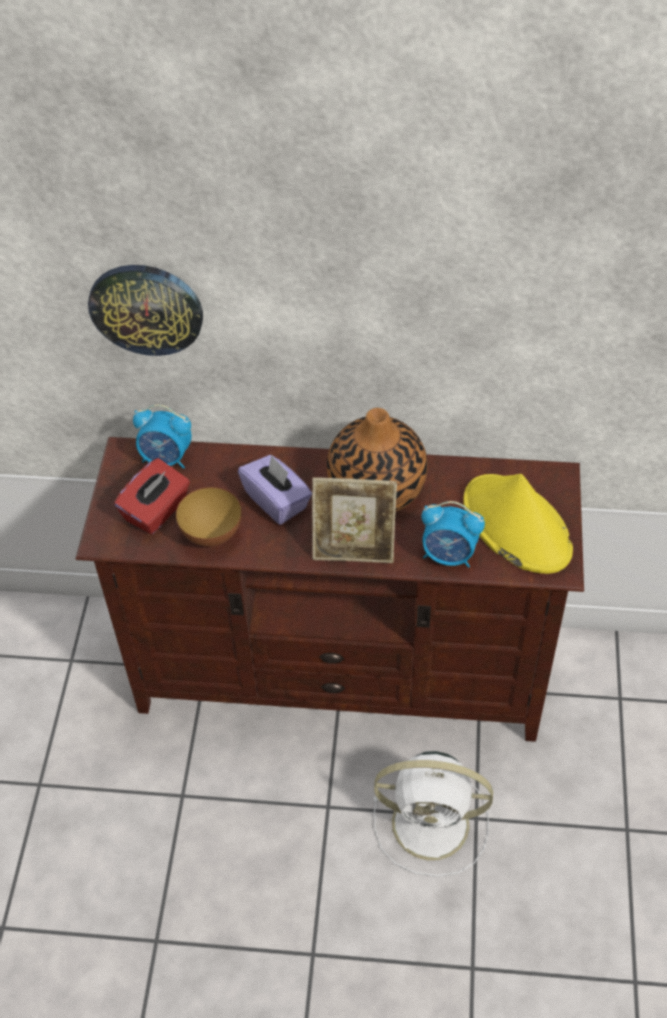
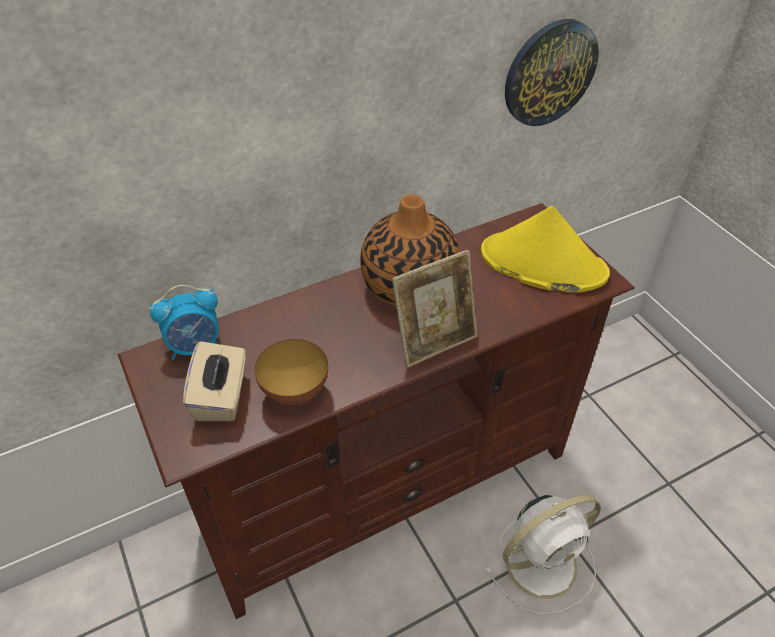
camera: 35 degrees left, 5 degrees down
(146, 308) = (133, 174): wall clock -> wall clock (549, 73)
(156, 511) = (221, 397): red tissue box -> beige tissue box
(277, 501) = (332, 334): purple tissue box -> none
(449, 555) = (515, 309): alarm clock -> none

